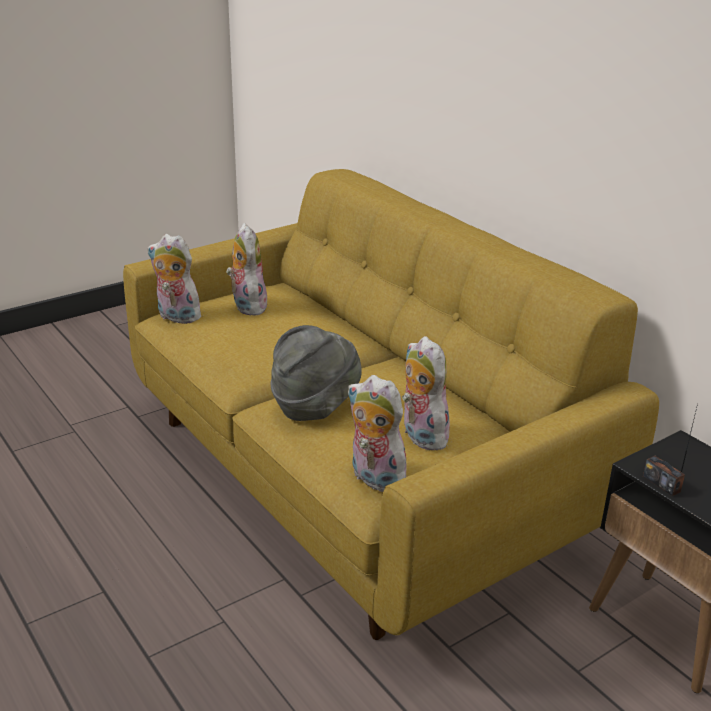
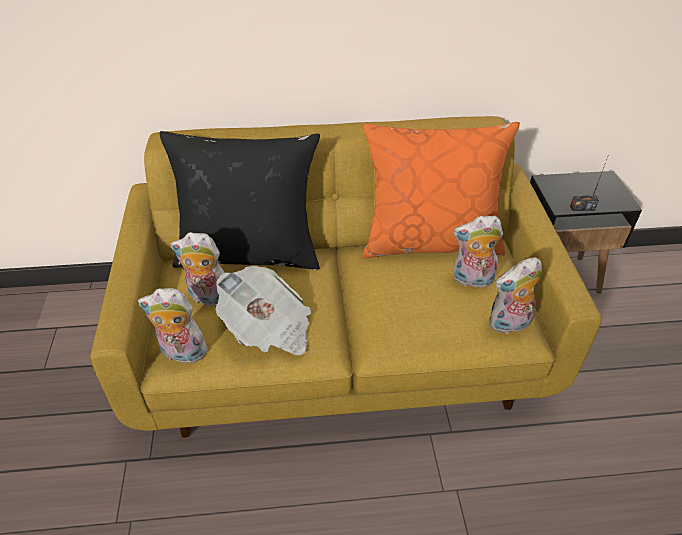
camera: 60 degrees left, 15 degrees up
(176, 317) = (181, 353): plush toy -> plush toy turned 45 degrees clockwise
(235, 342) = (268, 328): none -> newspaper
(315, 406) = (403, 318): grey hat -> none
(327, 308) = (249, 252): none -> black pillow
(462, 397) = (430, 241): none -> orange pillow

